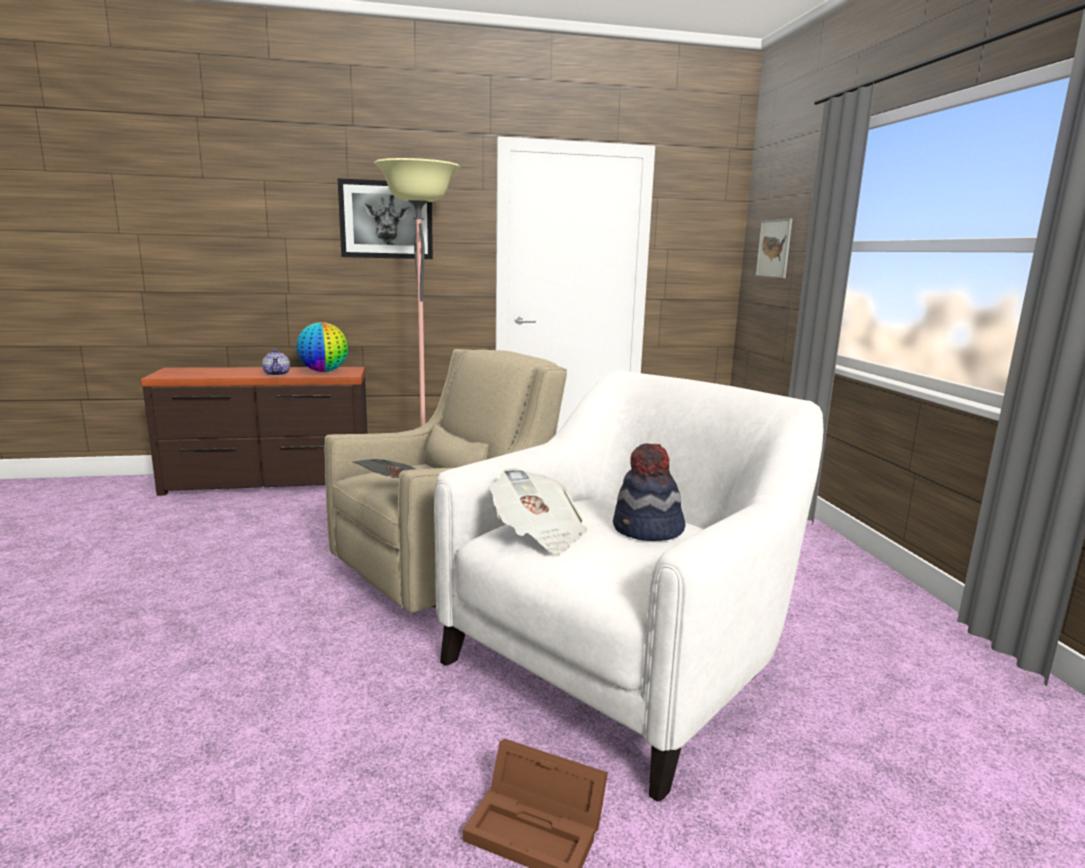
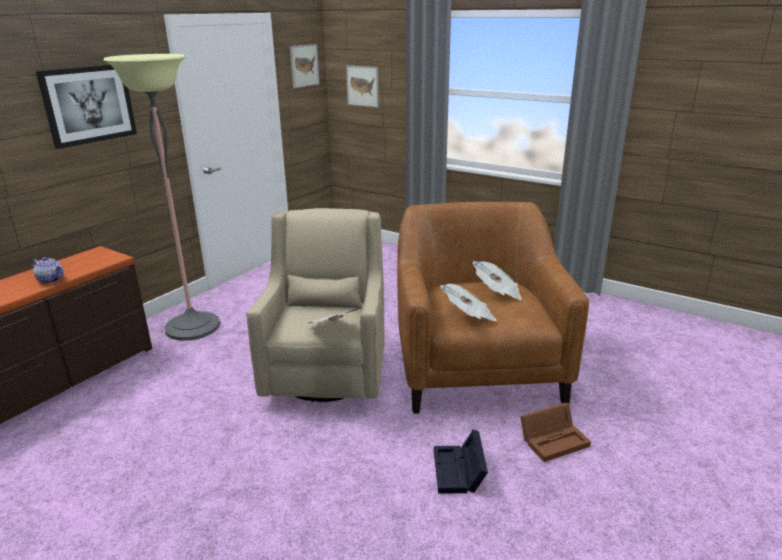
camera: 45 degrees left, 10 degrees up
(324, 371) = (84, 262): globe -> none
(348, 760) = (459, 472): none -> black storage box
(622, 660) = (476, 365): white armchair -> brown armchair
(647, 530) = (497, 292): hat -> newspaper
(703, 219) = (304, 65): none -> picture

